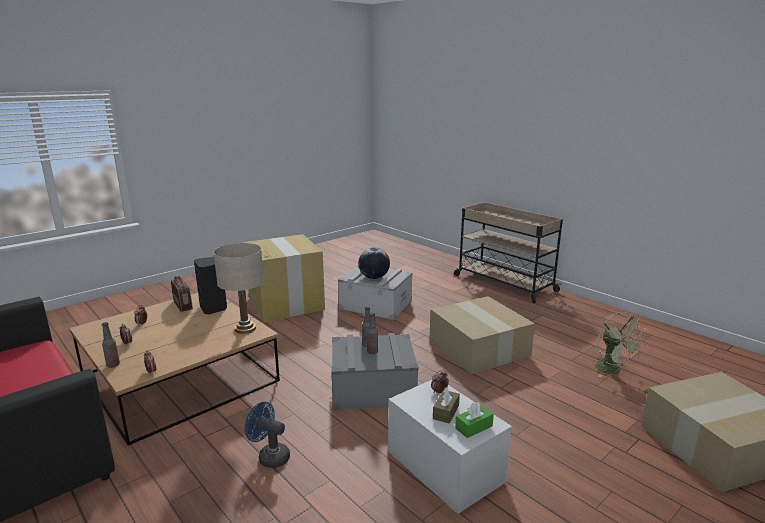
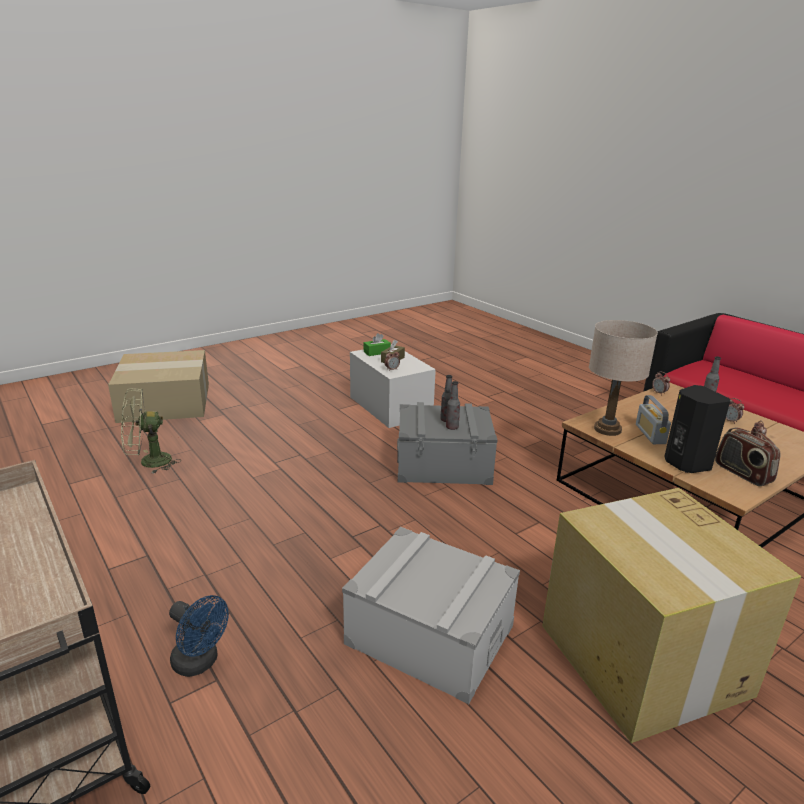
camera: 175 degrees left, 5 degrees up
(214, 327) = (650, 434): none -> radio
(270, 456) = (529, 420): blue fan -> blue fan (200, 662)
(374, 277) = (437, 570): globe -> none
(480, 348) = (283, 506): cardboard box -> none
(612, 370) = (148, 462): green fan -> green fan turned 90 degrees counterclockwise

